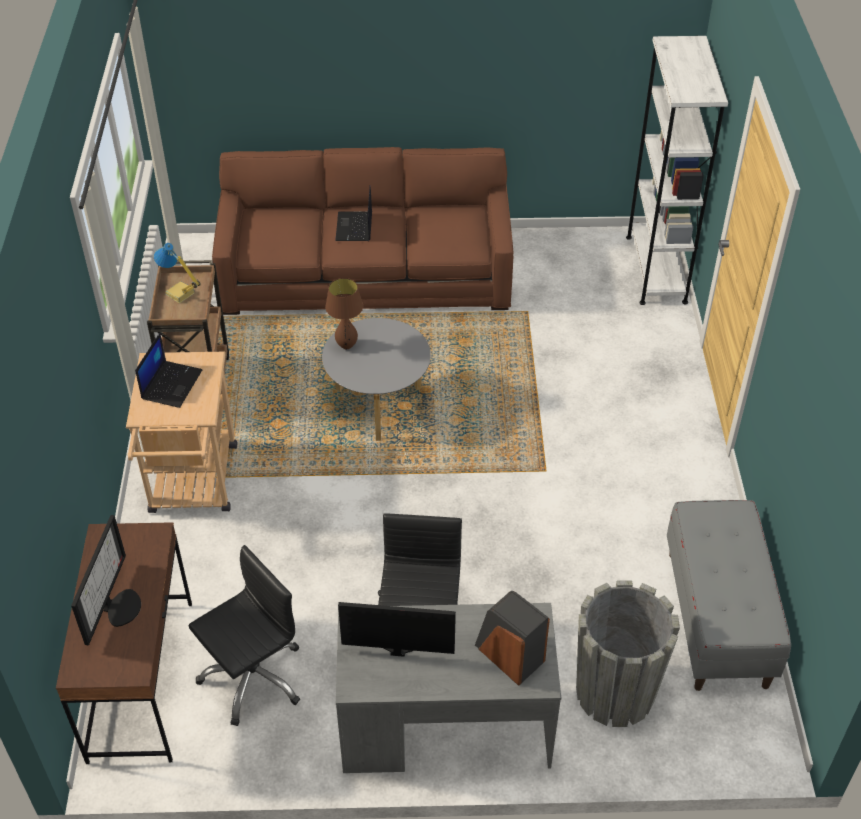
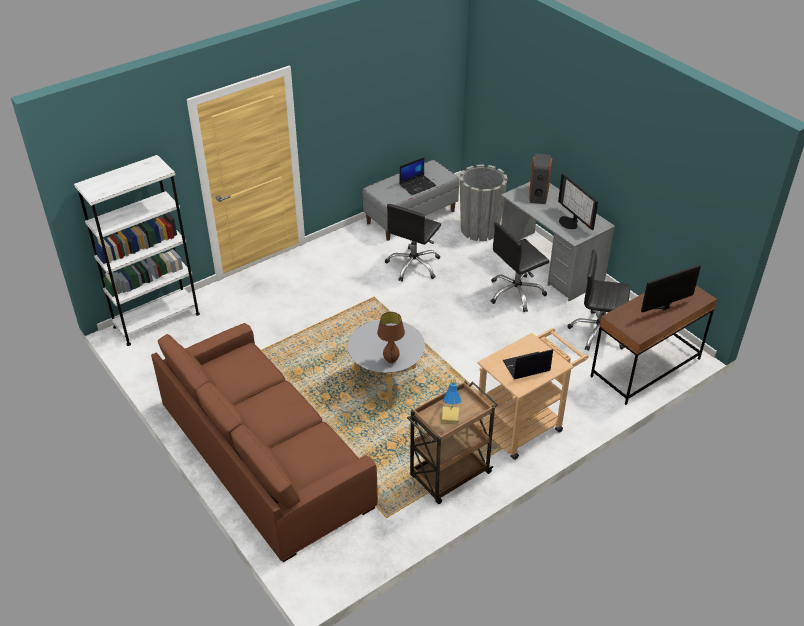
camera: 125 degrees left, 5 degrees down
(355, 227) = (271, 417): laptop -> laptop (417, 185)
(582, 550) = (413, 265): none -> black office chair

